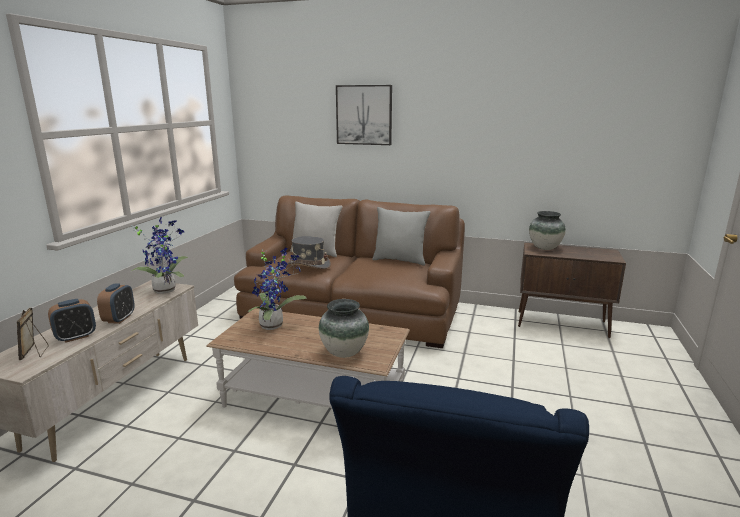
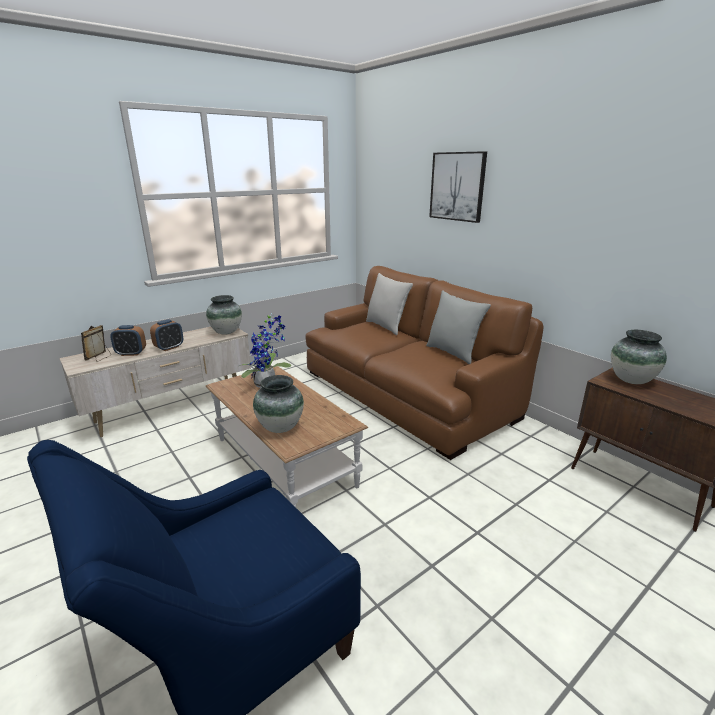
camera: 35 degrees right, 5 degrees up
(166, 289) = (226, 332): potted plant -> vase
(308, 265) = (362, 337): grey hat -> none

